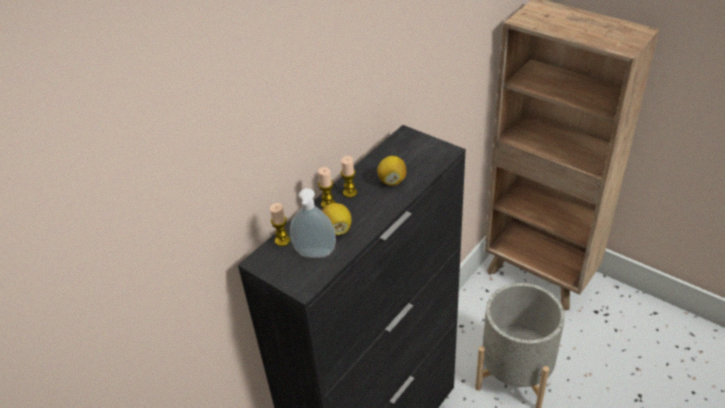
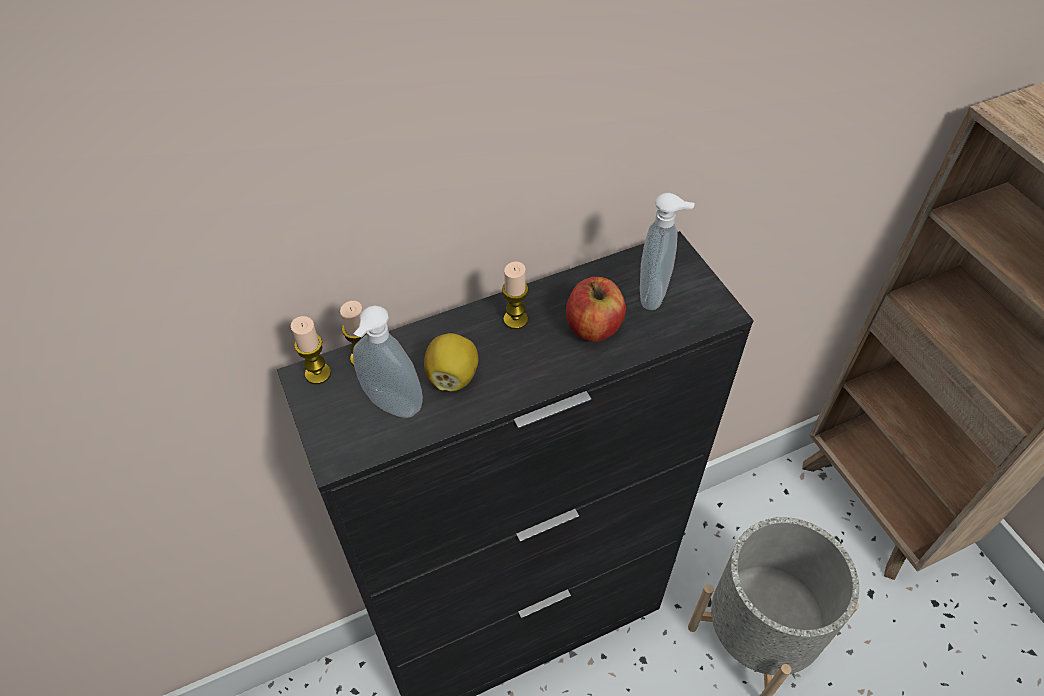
camera: 25 degrees right, 10 degrees up
(328, 204) = (470, 325): candle -> candle (318, 374)
(392, 180) = (594, 327): lemon -> apple
(411, 155) = (655, 294): none -> soap dispenser

